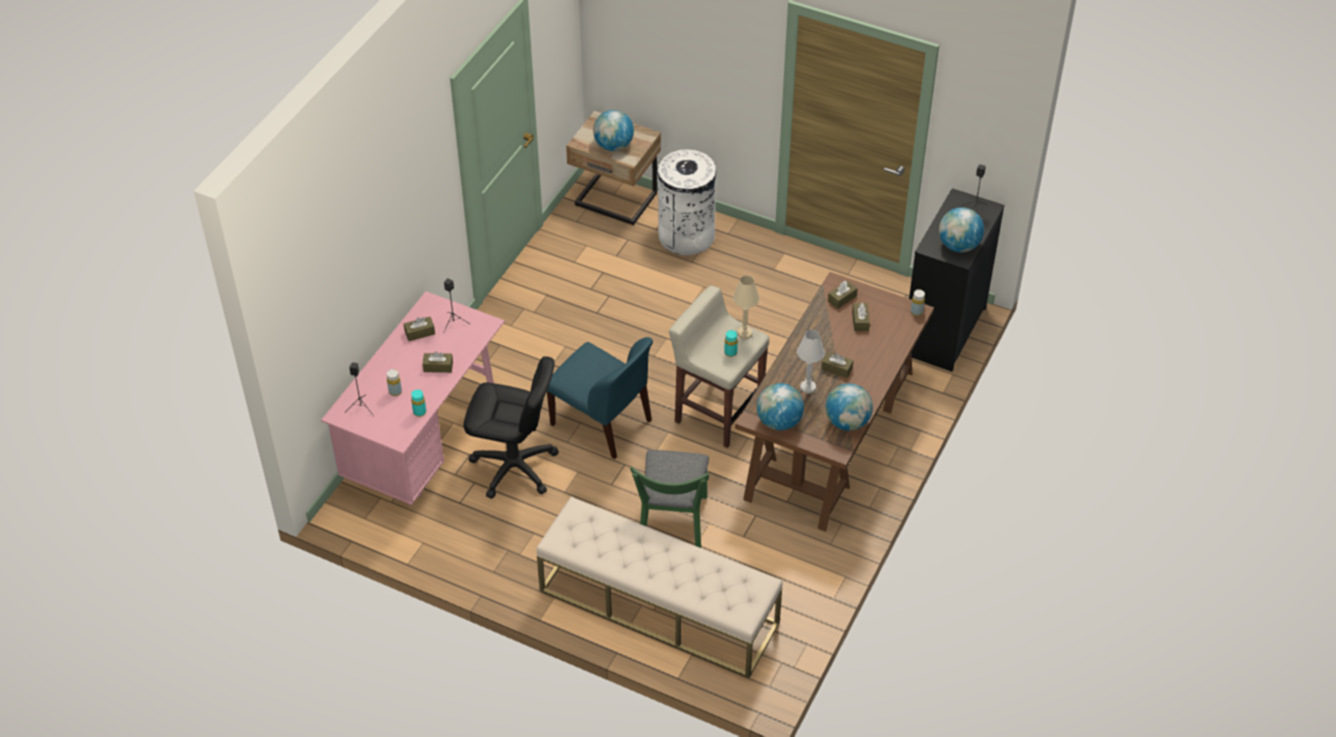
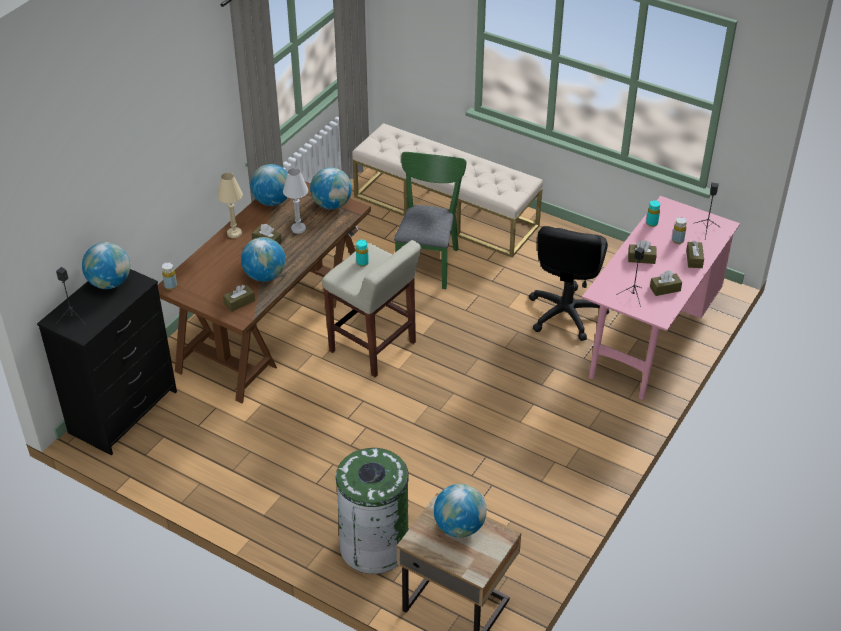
camera: 175 degrees left, 5 degrees down
(514, 467) = (565, 313): black office chair -> black office chair turned 90 degrees counterclockwise
(603, 423) = (483, 345): blue chair -> none
(686, 236) = (374, 546): white trash can -> green trash can
(744, 333) = (345, 279): beige table lamp -> beige table lamp (234, 233)
(826, 329) = (264, 276): none -> globe
(860, 321) = (229, 281): brown tissue box -> brown tissue box (694, 259)

